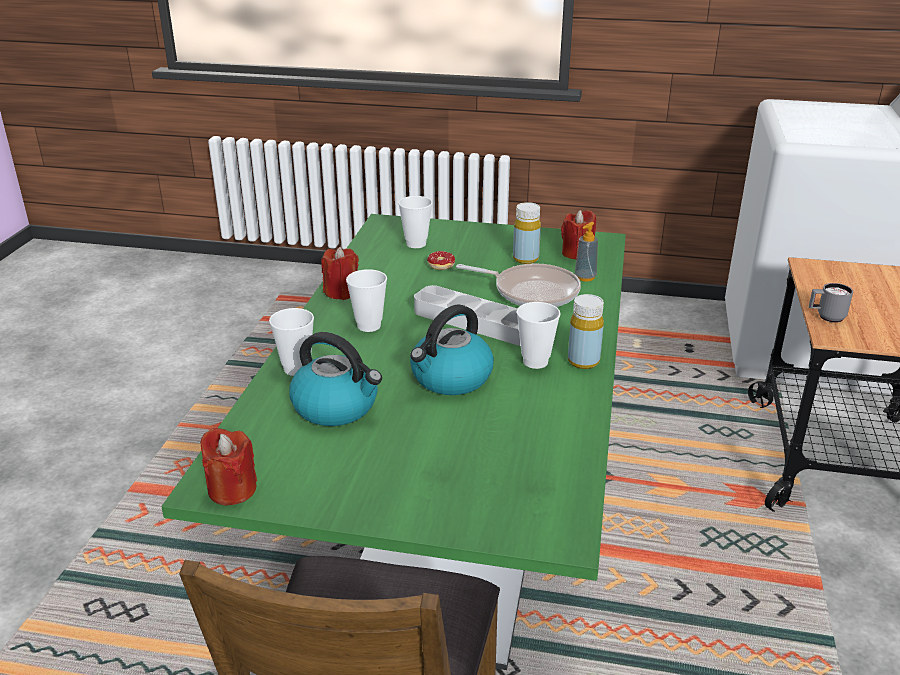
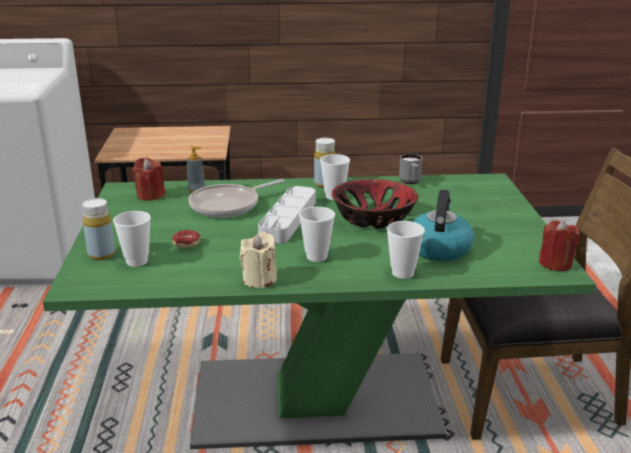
camera: 105 degrees left, 5 degrees down
(341, 292) = (259, 280): red candle -> beige candle
(450, 378) = (374, 218): kettle -> bowl
(525, 259) = (165, 212): yellow bottle -> yellow bottle (101, 255)
(531, 292) = (228, 205): frying pan -> frying pan turned 135 degrees counterclockwise
(826, 317) = (189, 154): grey mug -> grey mug (410, 182)

